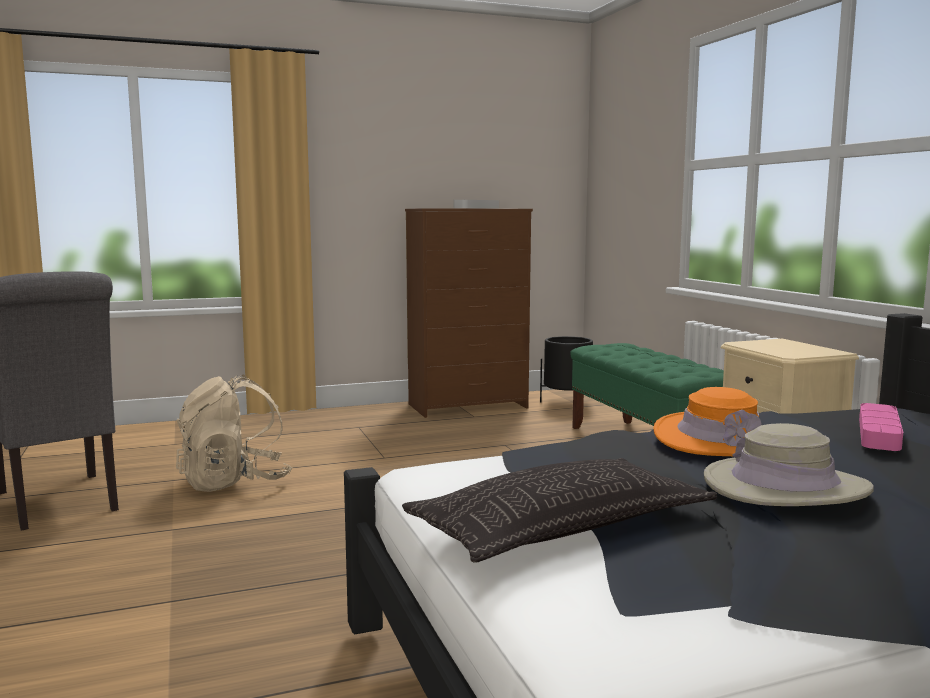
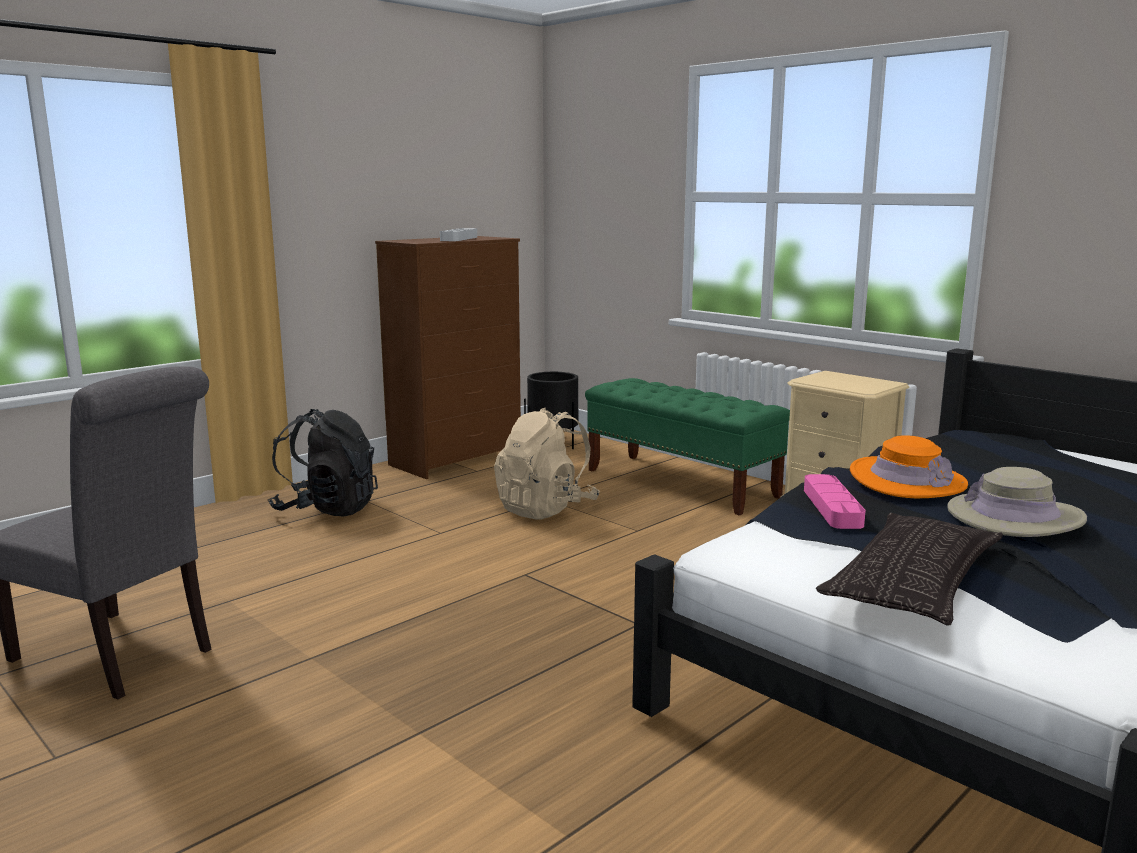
camera: 25 degrees left, 5 degrees up
(234, 482) = (309, 590): beige backpack -> beige backpack (546, 509)
(322, 429) = (326, 509): none -> black backpack
(879, 433) = (993, 457): pink tray -> pink tray (832, 507)

